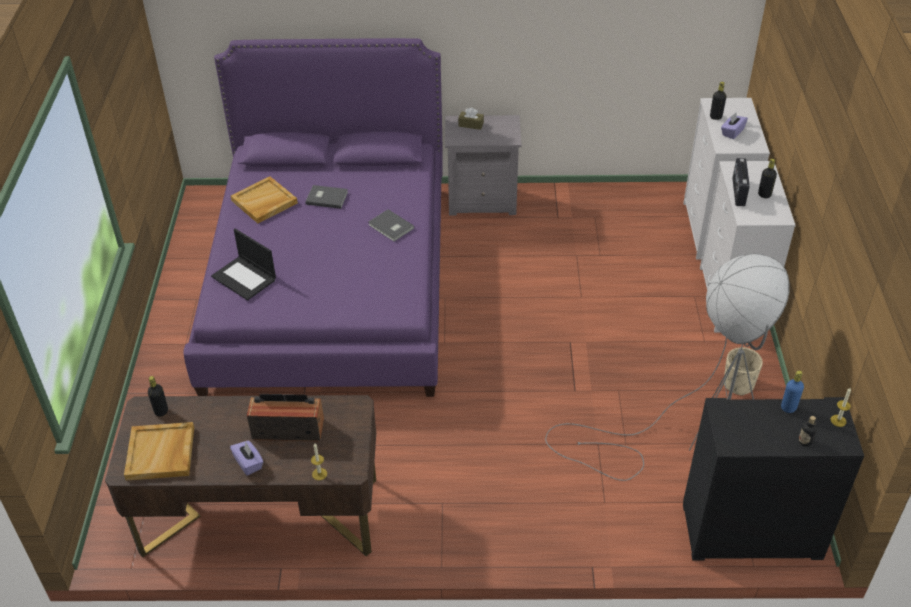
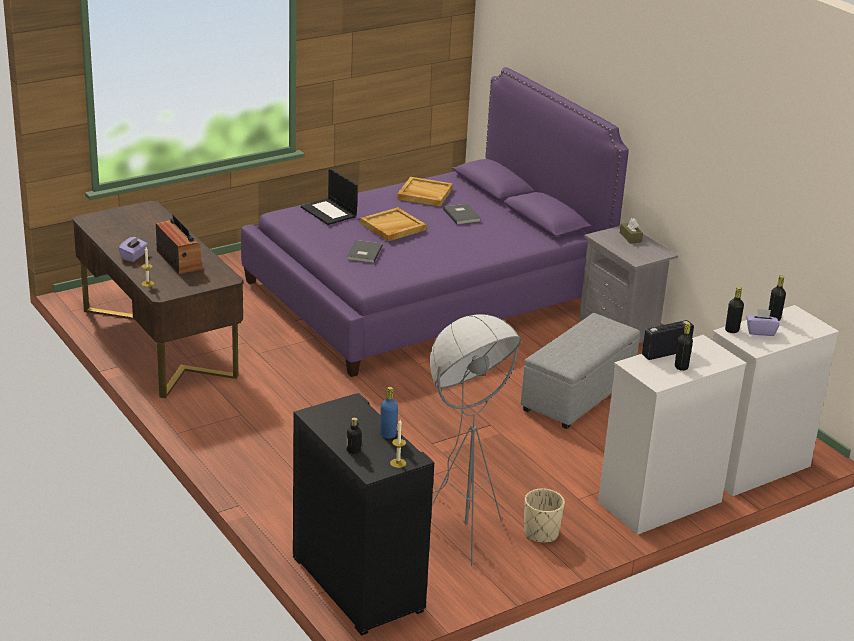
camera: 55 degrees right, 15 degrees down
(161, 411) = (152, 213): black bottle -> black bottle (732, 330)
(161, 453) = (114, 225): beige tray -> beige tray (392, 227)
(245, 278) = (329, 212): laptop -> laptop turned 45 degrees counterclockwise
(390, 227) = (460, 250): grey book -> grey book (363, 253)
(561, 271) = (577, 395): none -> grey ottoman

